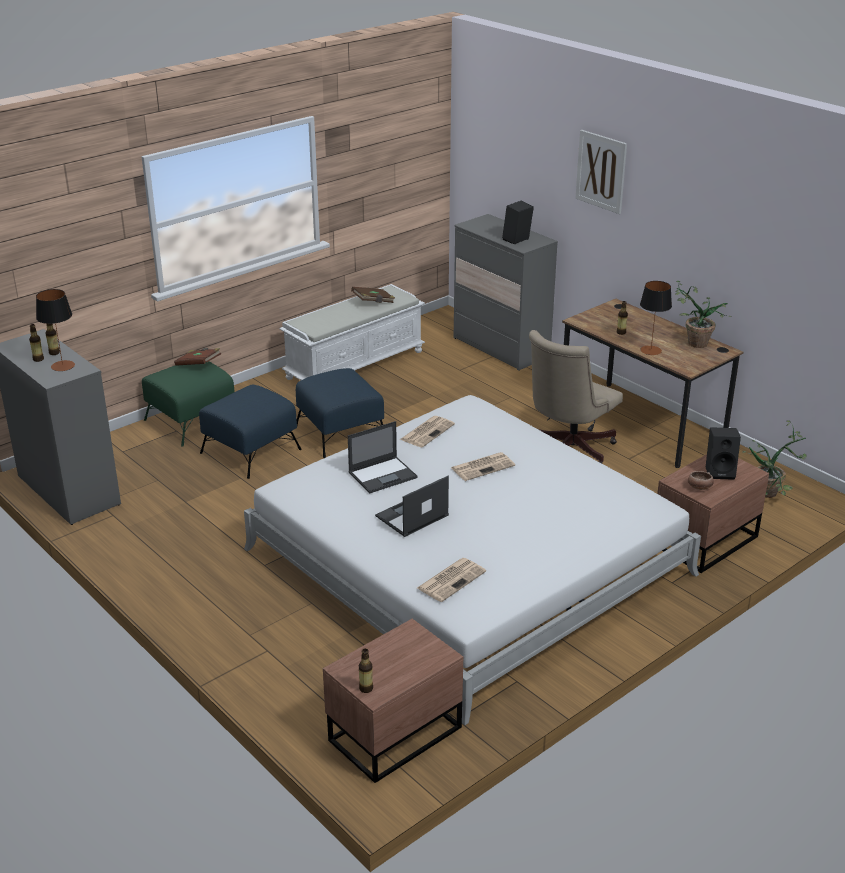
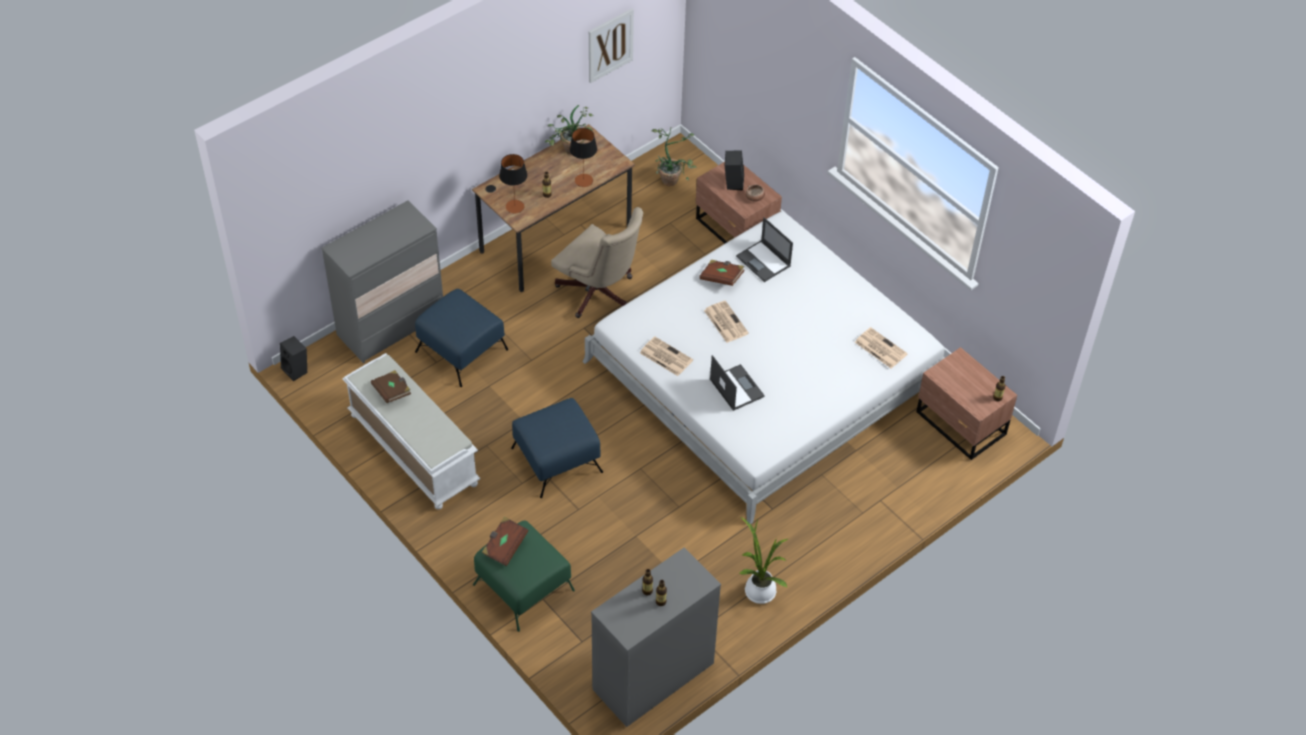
camera: 90 degrees left, 20 degrees up
(62, 366) = (675, 579): table lamp -> table lamp (515, 206)
(155, 554) = (758, 589): none -> potted plant
(251, 451) = (587, 530): blue ottoman -> blue ottoman (461, 350)
(411, 516) = (797, 370): laptop -> laptop (764, 261)
(517, 240) = (403, 230): black speaker -> black speaker (297, 370)
(555, 466) = (721, 278): none -> brown book
(601, 171) = (435, 115): picture -> picture (610, 45)

